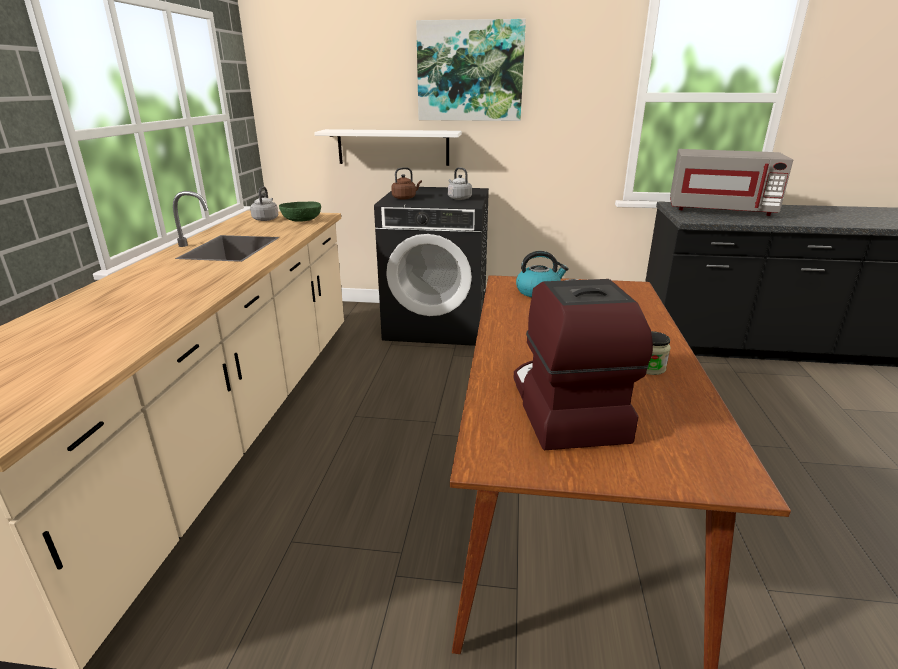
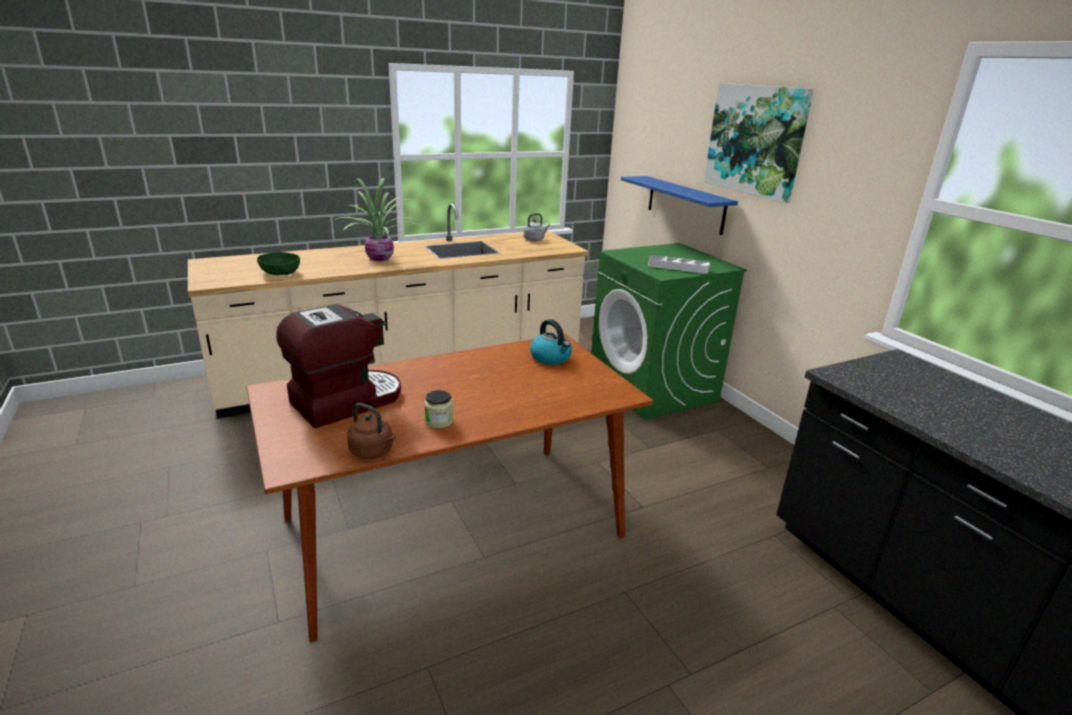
camera: 55 degrees right, 0 degrees up
(172, 285) = (381, 258): none -> potted plant
(302, 220) = (549, 247): green bowl -> green bowl (280, 273)
(393, 147) = (685, 204): white shelf -> blue shelf
(405, 198) = (640, 253): brown kettle -> brown kettle (373, 451)
(437, 324) = (653, 388): black washing machine -> green washing machine
(458, 198) = (678, 268): grey kettle -> grey tray
(720, 210) = (932, 388): grey microwave -> none

